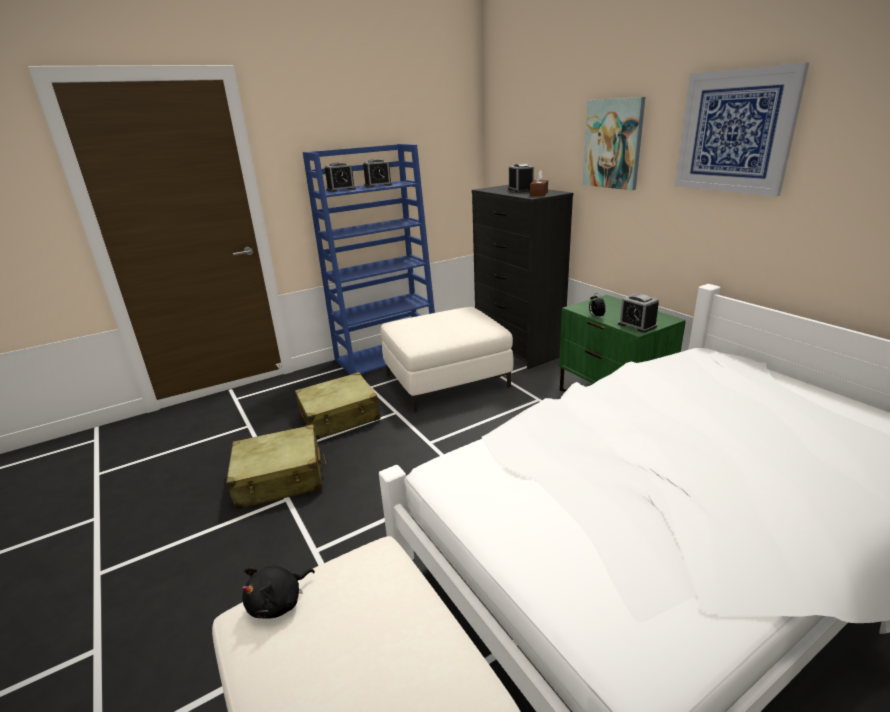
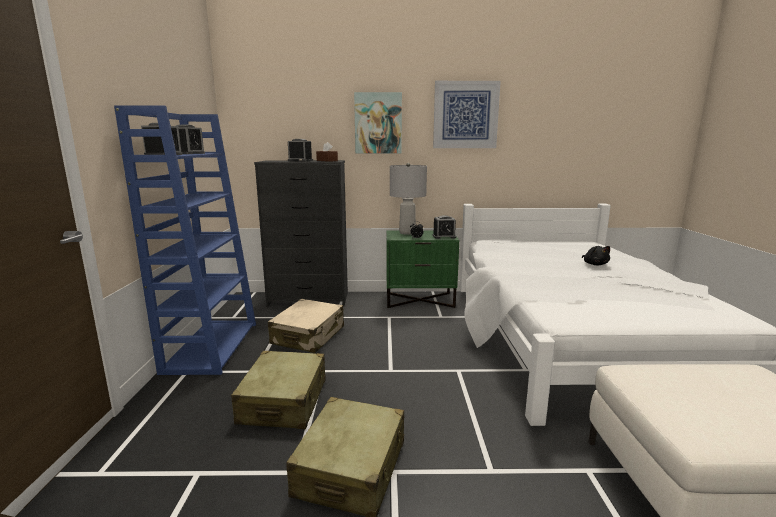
camera: 60 degrees left, 10 degrees down
(279, 602) = (682, 418): black plush toy -> black plush toy (595, 264)
(447, 380) = (308, 335): white ottoman -> beige suitcase
(615, 305) = (407, 232): none -> grey table lamp

